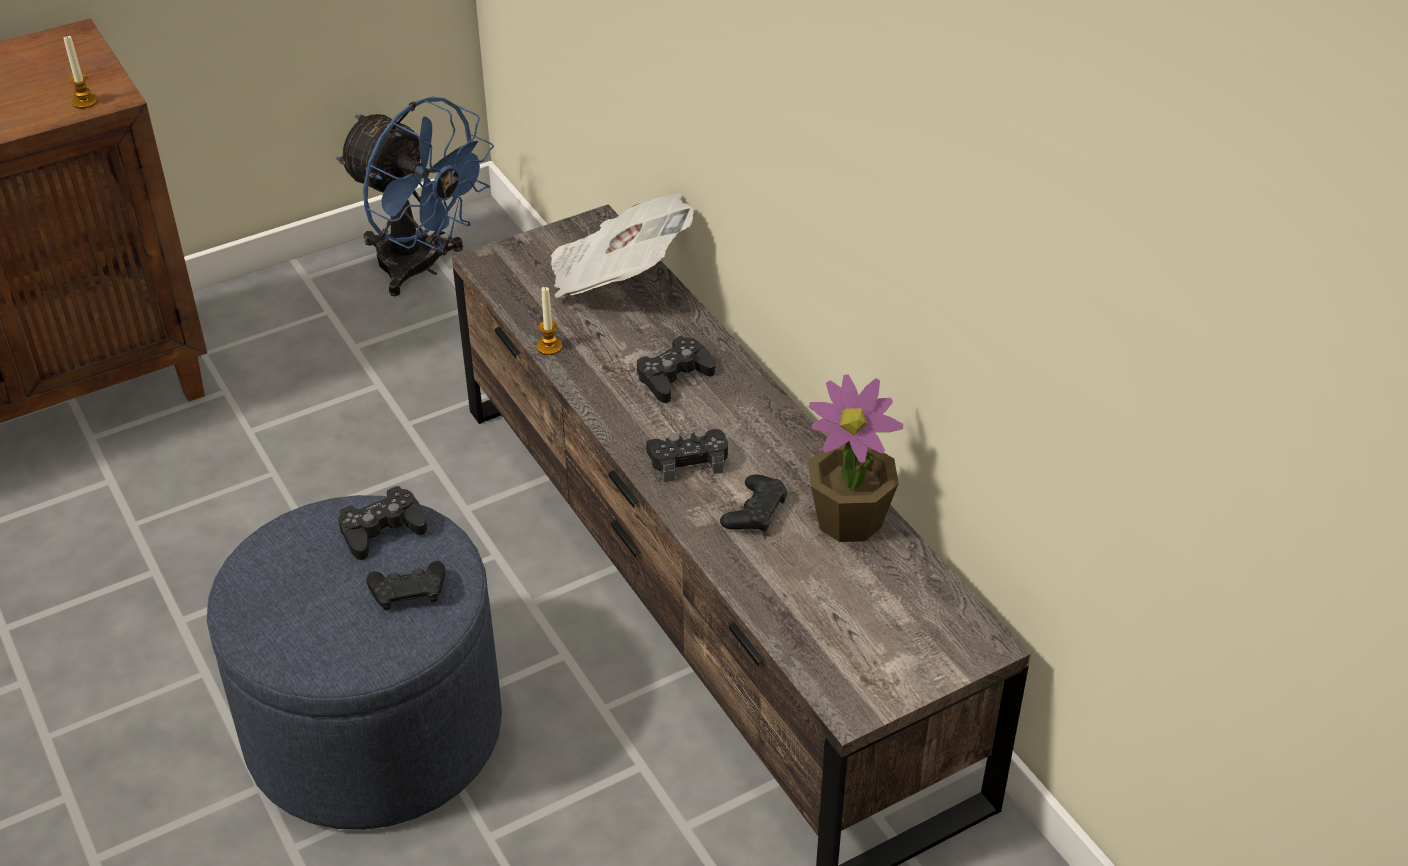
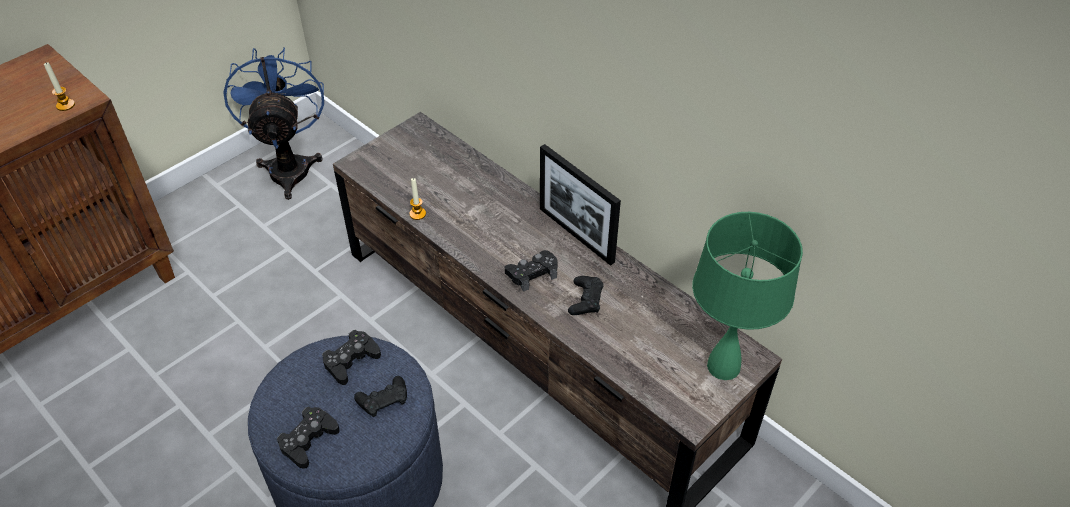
camera: 15 degrees left, 5 degrees up
(421, 268) = (289, 165): blue fan -> blue fan turned 120 degrees counterclockwise
(617, 277) = (443, 159): newspaper -> none
(674, 376) = (503, 219): black game controller -> black game controller (308, 440)
(777, 418) = (576, 235): none -> picture frame
(849, 519) = (644, 293): potted plant -> none
(932, 645) = (724, 366): none -> green table lamp

